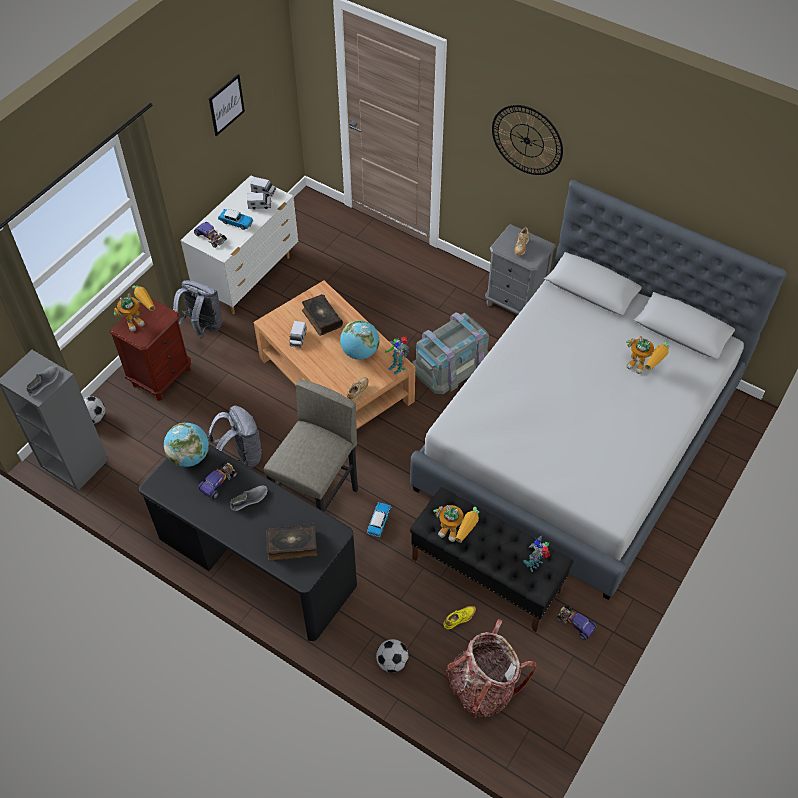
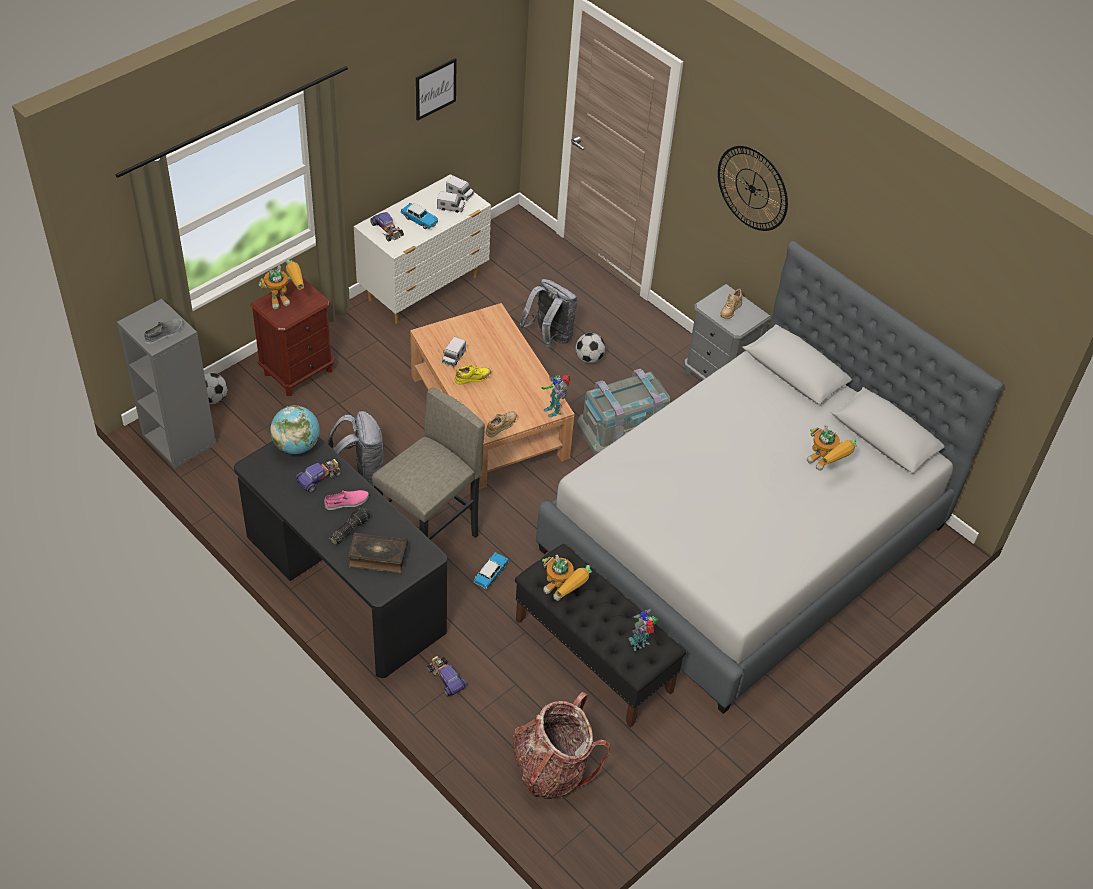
camera: 10 degrees right, 5 degrees down
(202, 328) = (358, 331): grey backpack -> grey backpack (549, 337)
(249, 499) = (346, 502): grey shoe -> pink shoe
(259, 525) = (349, 529): none -> flashlight
(321, 318) = (486, 342): book -> none
(360, 352) = (517, 386): globe -> none
(392, 662) = (460, 720): football -> football (589, 358)
(459, 619) = (549, 694): yellow shoe -> yellow shoe (473, 379)
(575, 623) = (677, 729): toy car -> toy car (446, 678)

